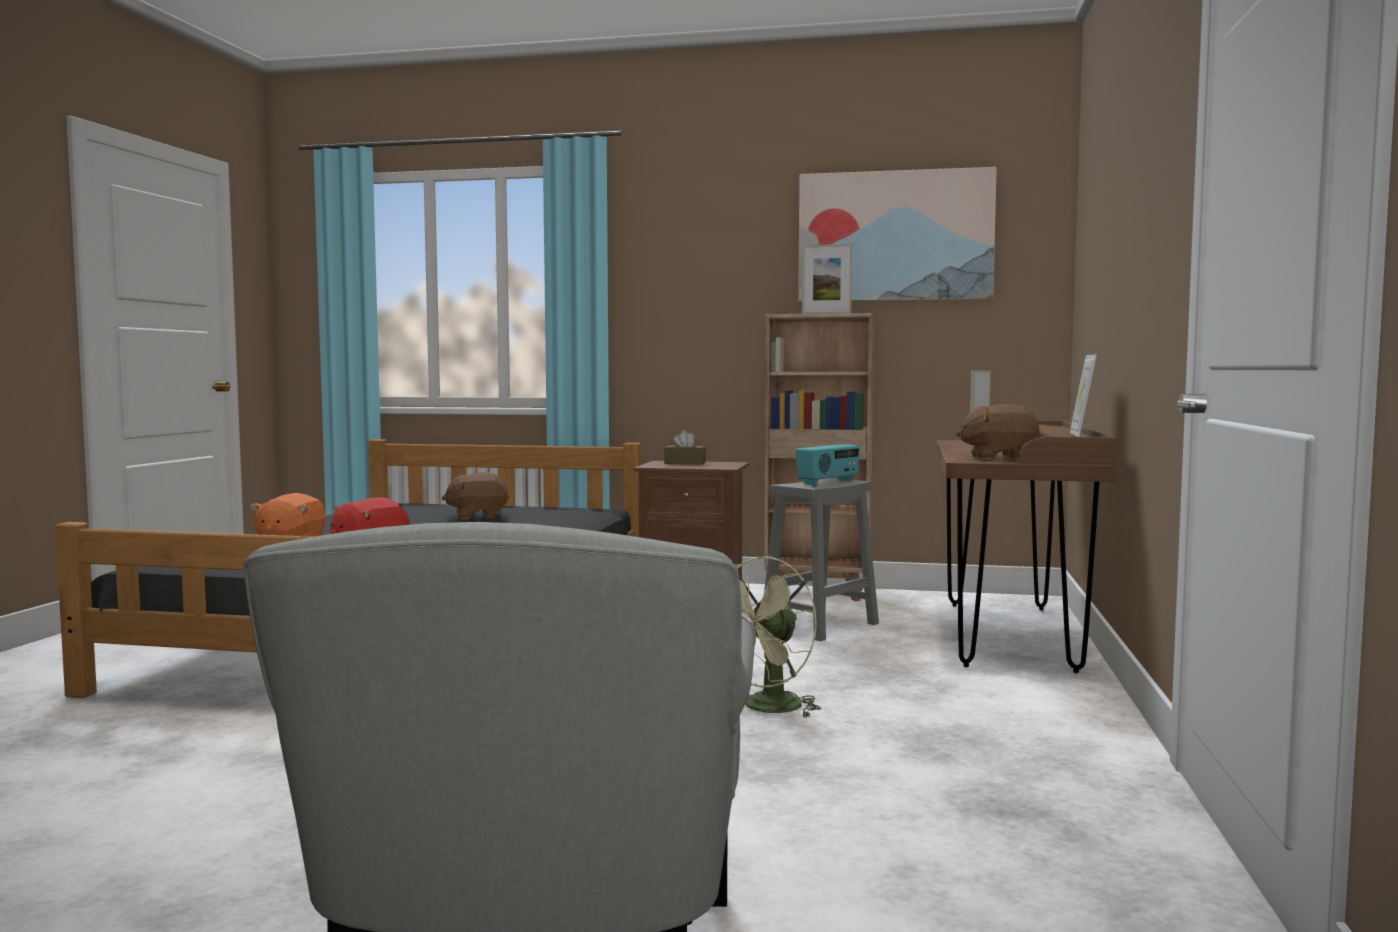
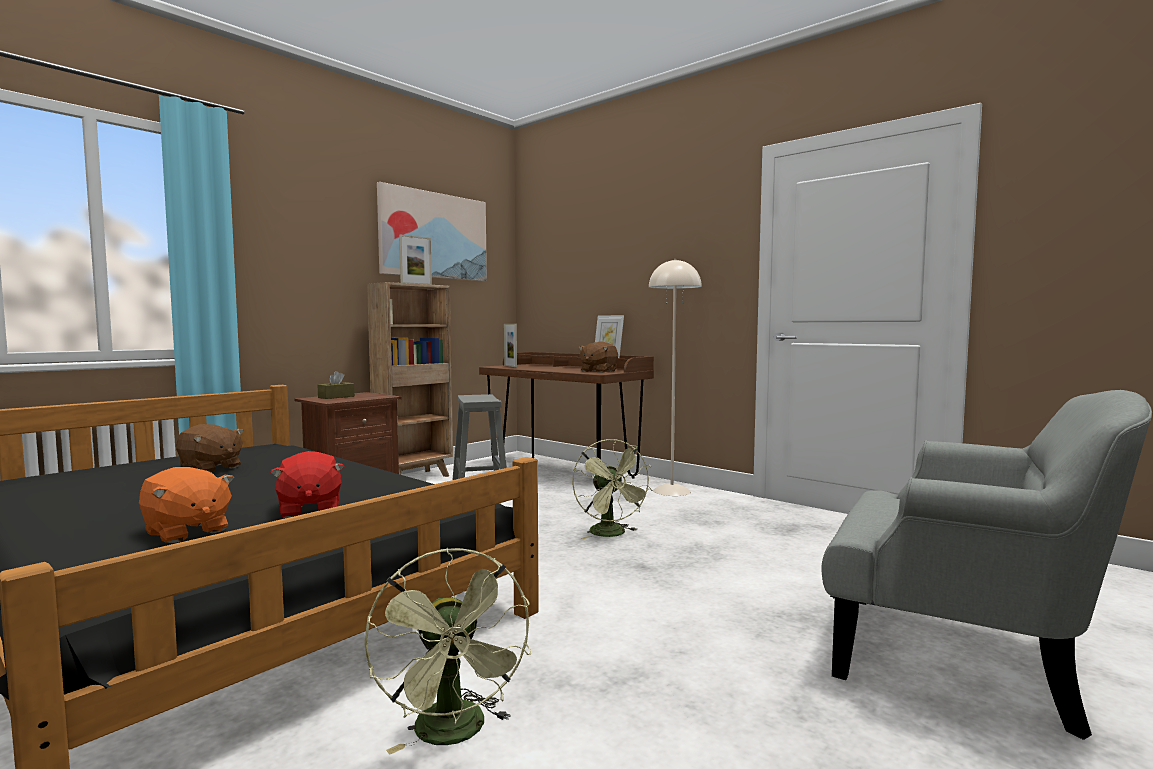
camera: 60 degrees left, 0 degrees up
(215, 749) = (455, 734): none -> green fan
(477, 516) = (210, 468): brown plush toy -> brown plush toy turned 75 degrees counterclockwise
(828, 482) = (480, 397): radio -> none
(1059, 705) = (672, 491): none -> beige floor lamp

